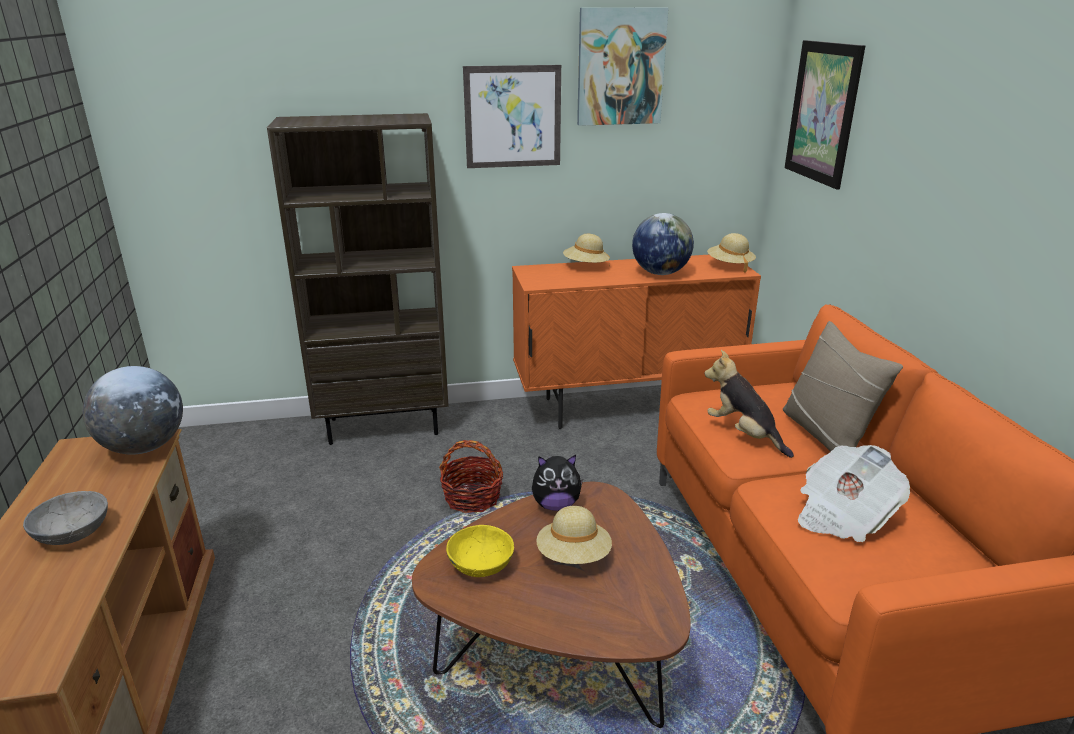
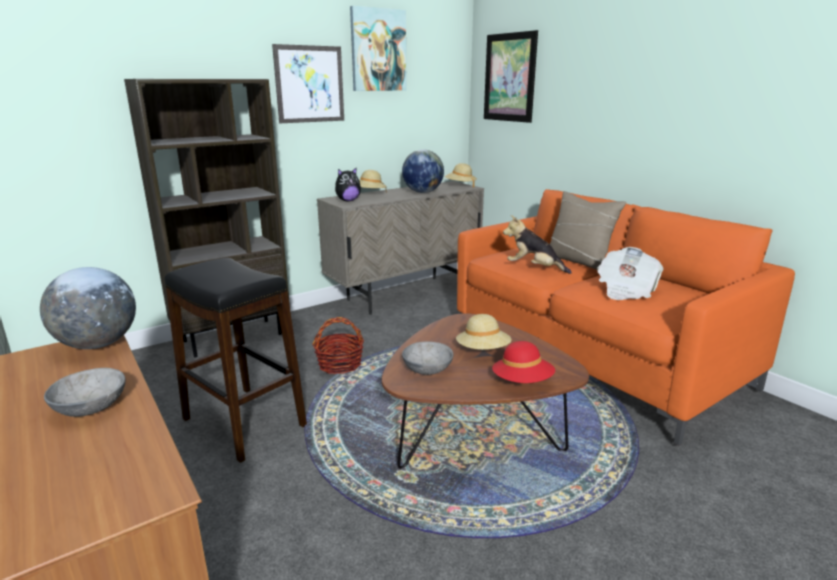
camera: 25 degrees left, 5 degrees down
(321, 550) = (245, 422): none -> black stool
(480, 564) = (427, 369): yellow bowl -> grey bowl
(556, 505) = (444, 329): plush toy -> plush toy (348, 201)
(579, 626) = (522, 382): none -> red hat
(626, 406) = (405, 295): orange cabinet -> beige cabinet

